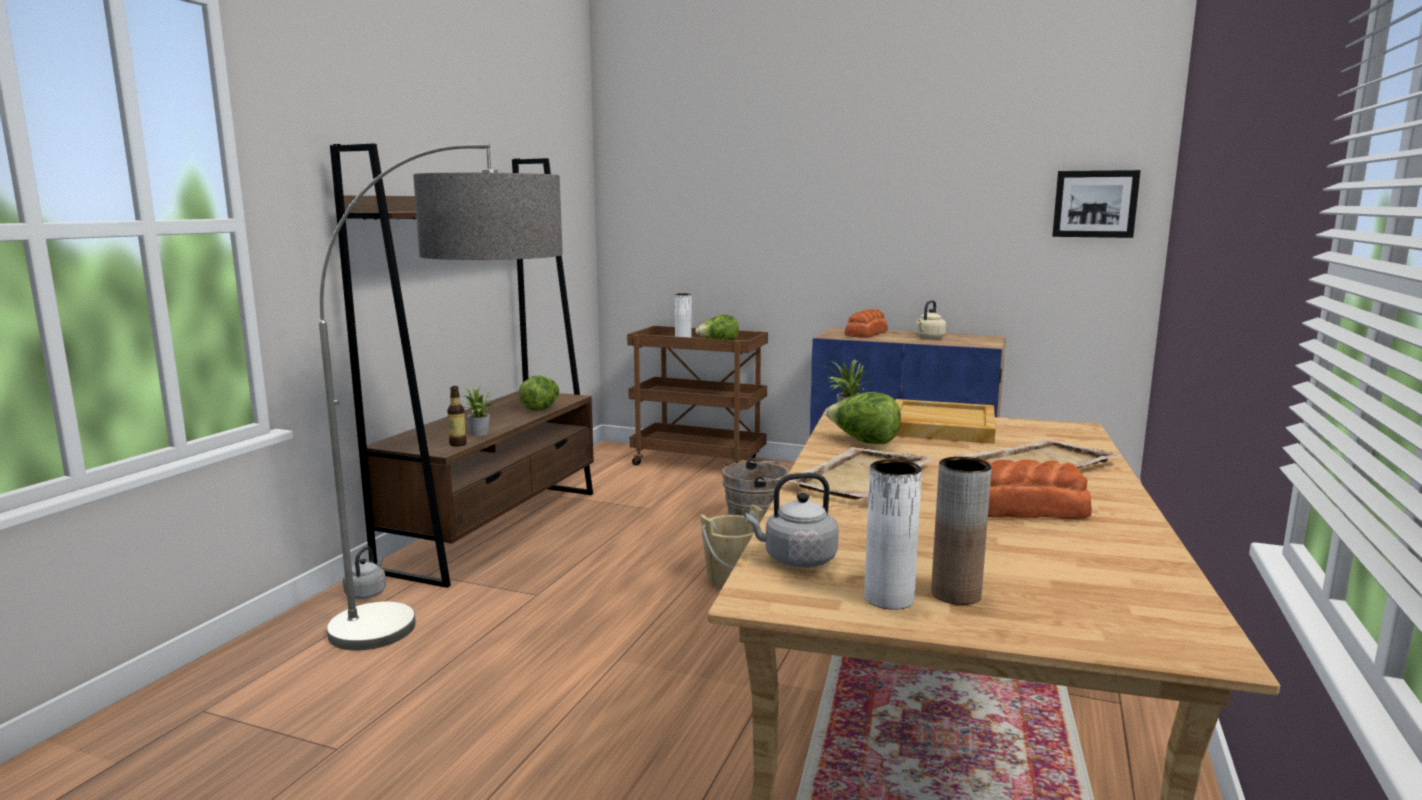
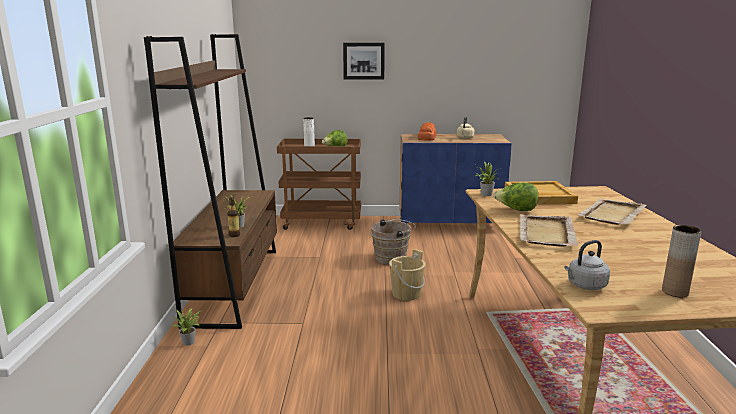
camera: 20 degrees left, 5 degrees up
(367, 593) = (190, 342): grey kettle -> potted plant
(466, 637) = (285, 358): floor lamp -> none
(541, 408) = (254, 203): lettuce -> none
(889, 599) = (652, 299): white vase -> none
(1021, 508) = (638, 240): bread -> none
(1095, 204) = (546, 58): picture -> picture (363, 61)

